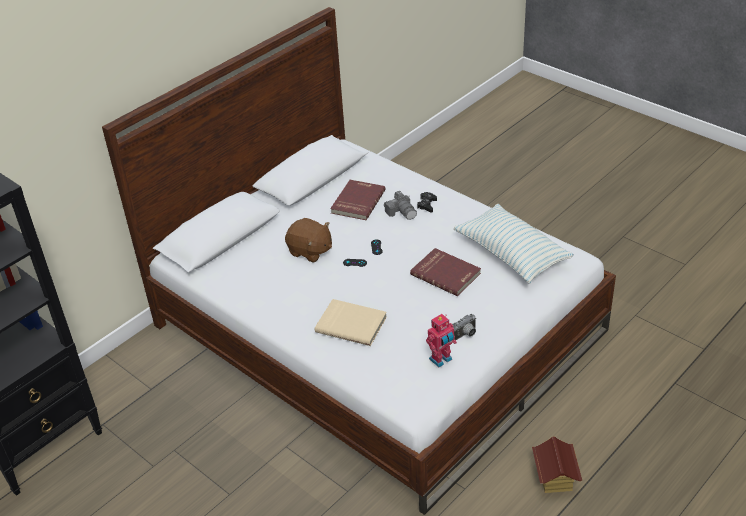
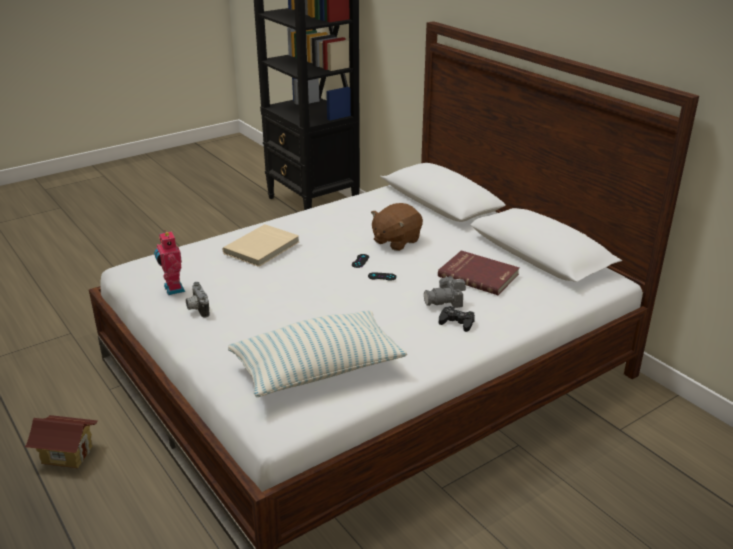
camera: 100 degrees right, 10 degrees down
(446, 273) = (308, 313): red book -> none

